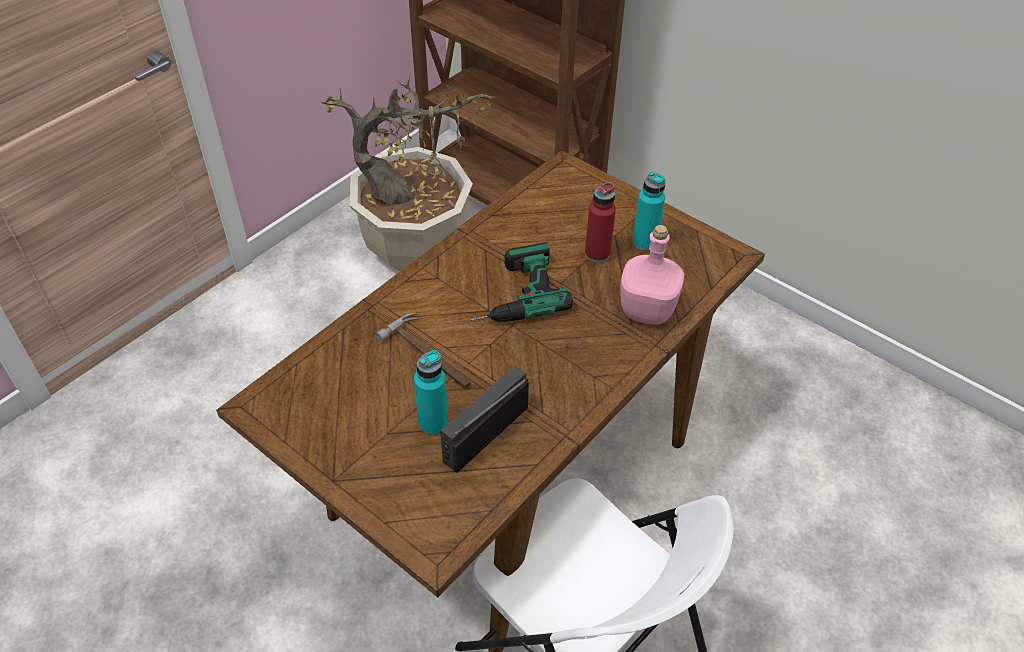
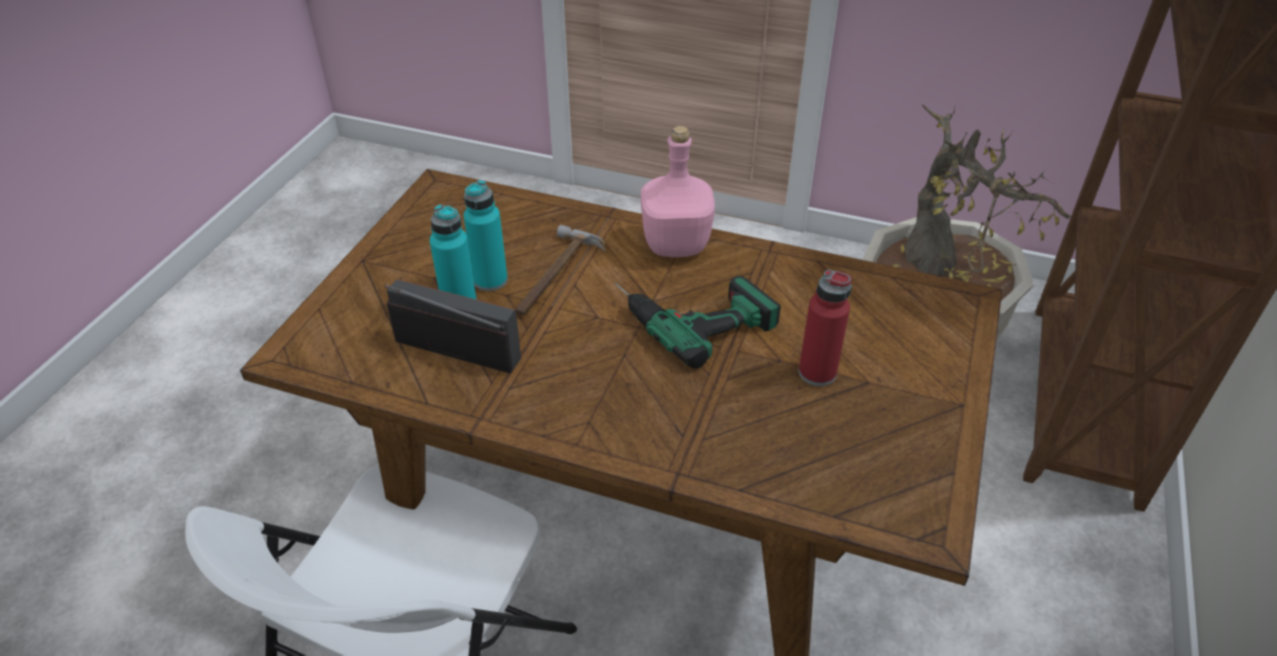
camera: 70 degrees right, 5 degrees down
(644, 242) = (879, 417): turquoise bottle -> turquoise bottle (490, 280)
(648, 310) = (741, 450): pink bottle -> pink bottle (676, 245)

